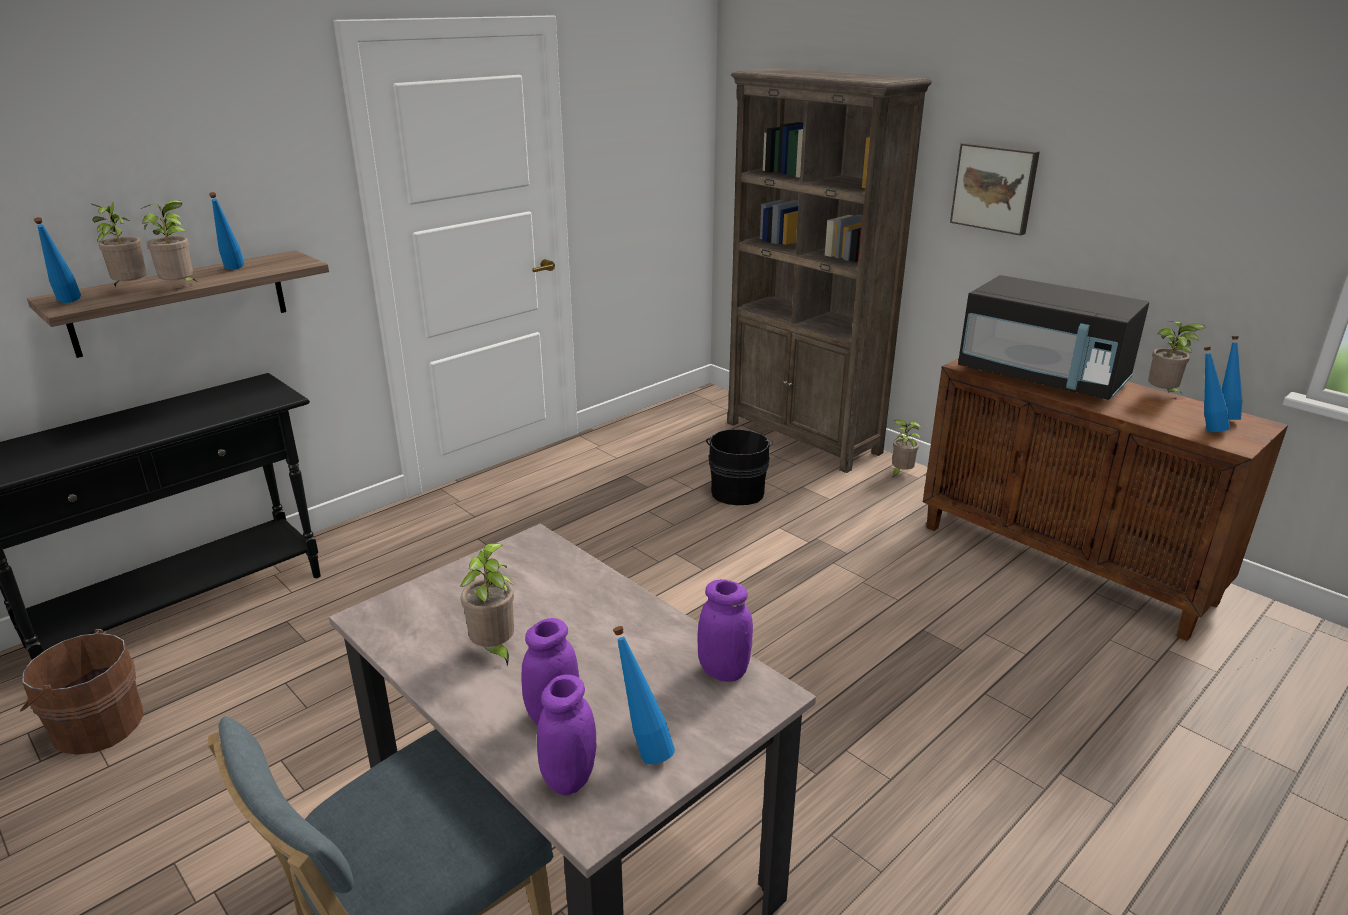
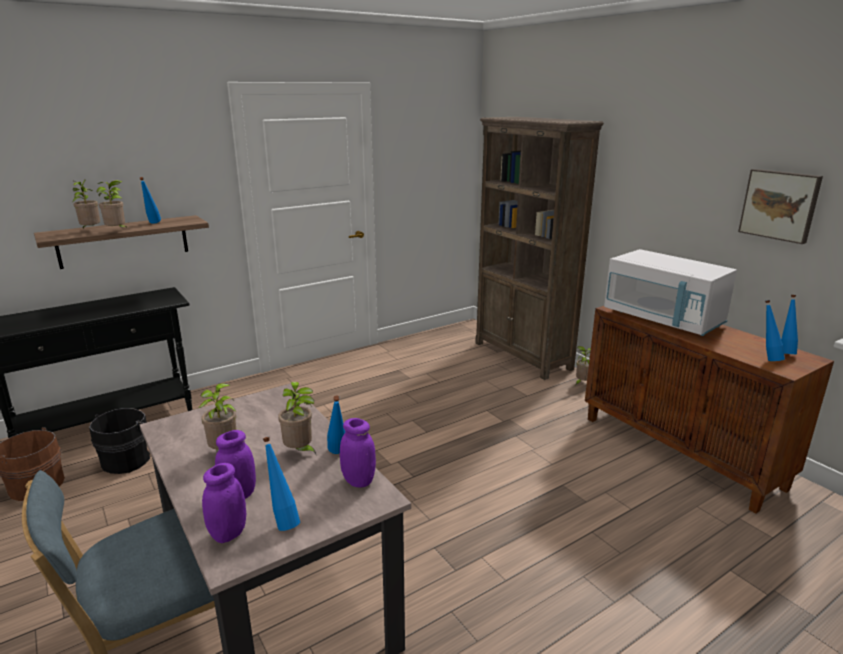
camera: 10 degrees right, 5 degrees down
(68, 303) = (52, 236): blue bottle -> blue bottle (338, 455)
(738, 491) = (467, 385): black bucket -> black bucket (128, 459)
(995, 187) = (643, 192): picture -> picture (780, 205)
(1042, 378) = (662, 319): black microwave -> white microwave
(1163, 395) = (746, 335): potted plant -> potted plant (300, 451)

